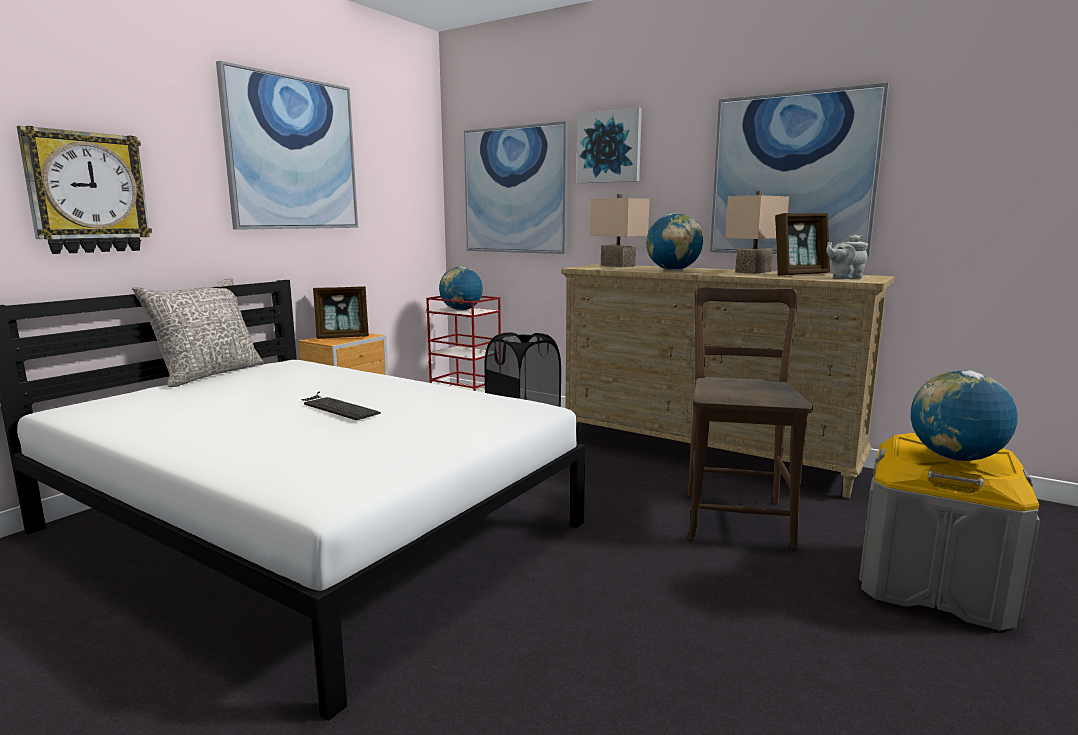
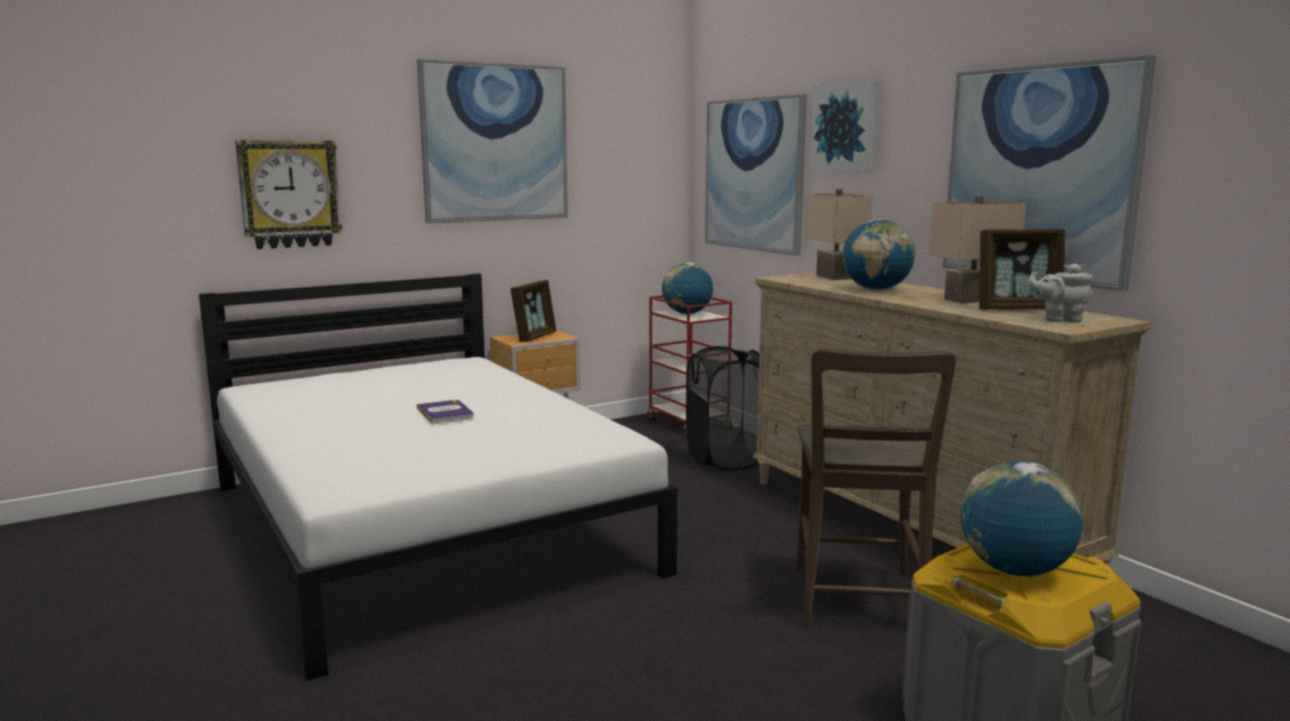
camera: 25 degrees right, 0 degrees up
(209, 374) = (387, 365): grey pillow -> none
(336, 407) = (445, 412): keyboard -> book
(343, 337) = (535, 337): picture frame -> picture frame turned 75 degrees counterclockwise
(736, 515) = (857, 603): brown chair -> brown chair turned 150 degrees clockwise

